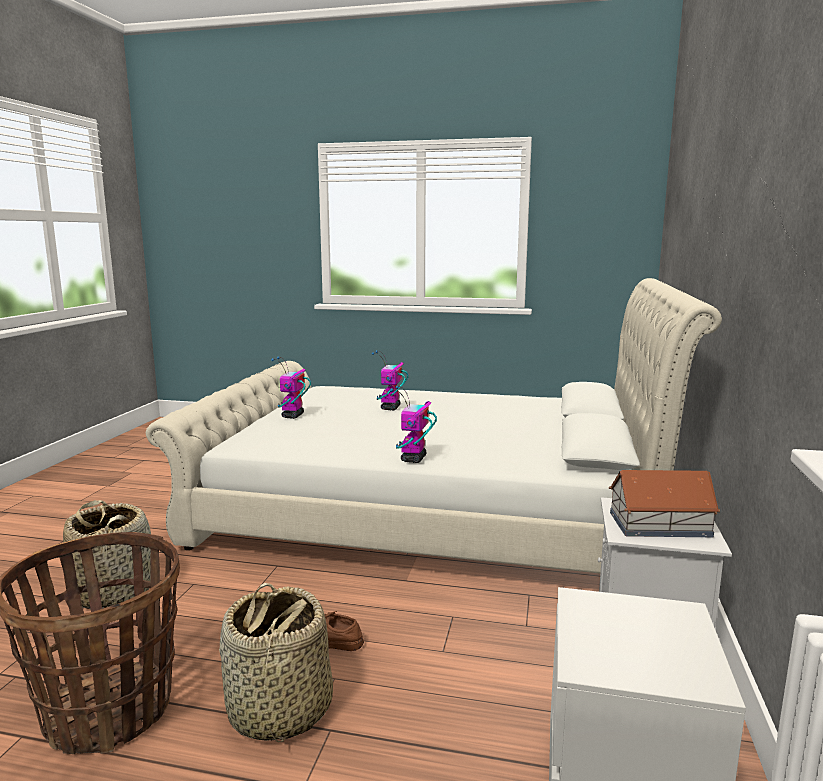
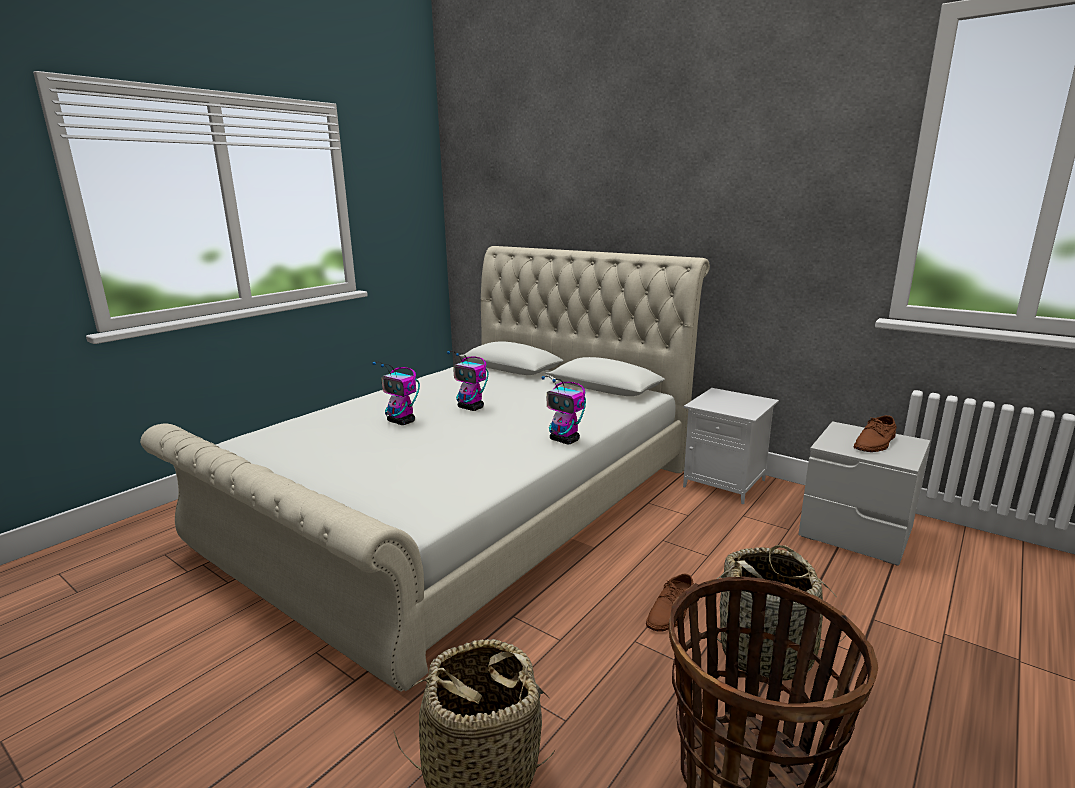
camera: 65 degrees left, 5 degrees up
(292, 416) = (348, 472): toy robot -> toy robot (471, 408)
(644, 642) = (875, 443): none -> brown shoe
(660, 524) = (735, 403): toy house -> none

